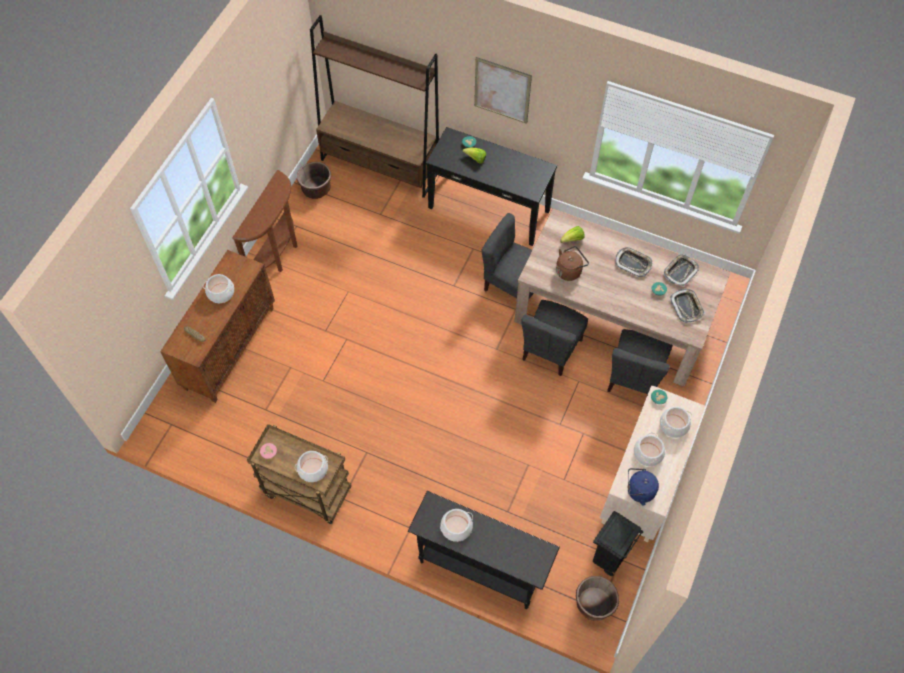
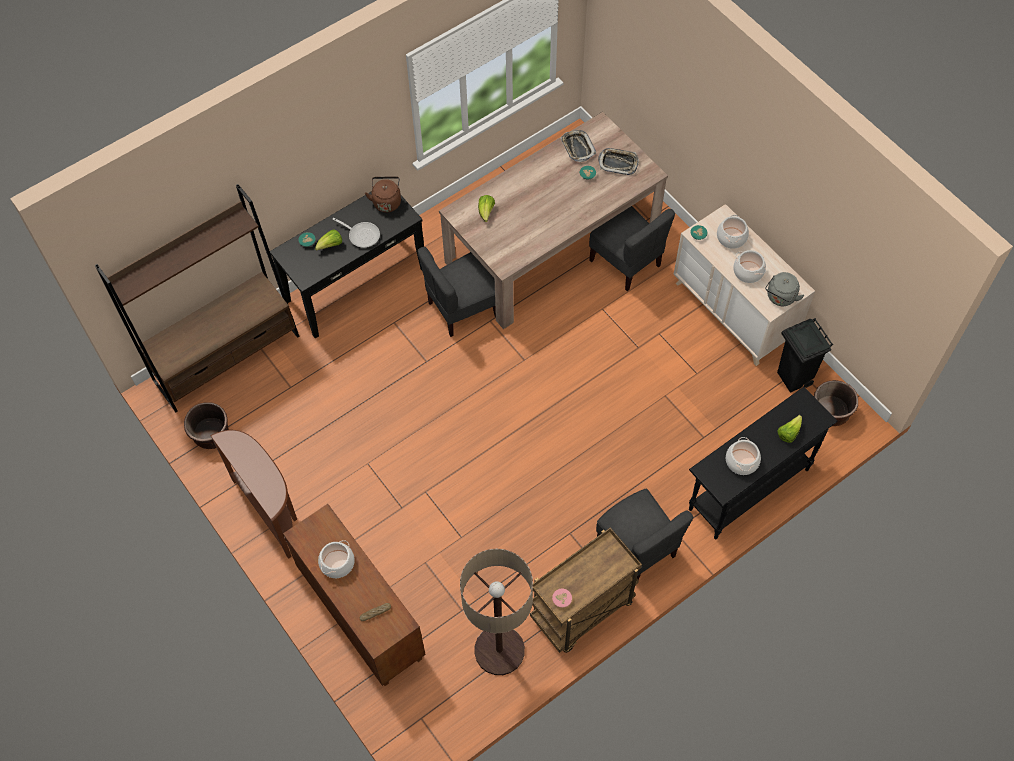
camera: 60 degrees left, 0 degrees up
(246, 450) = (499, 650): none -> floor lamp
(313, 469) = (605, 565): cooking pot -> none
(497, 173) = (362, 235): none -> frying pan
(502, 90) = (312, 159): picture -> none
(505, 553) = (788, 433): none -> lettuce
(551, 349) = (554, 314): grey chair -> grey chair (637, 548)
(569, 270) = (519, 232): brown kettle -> brown kettle (386, 201)
(633, 263) = (545, 178): tray -> none
(638, 491) = (780, 298): blue kettle -> grey kettle

